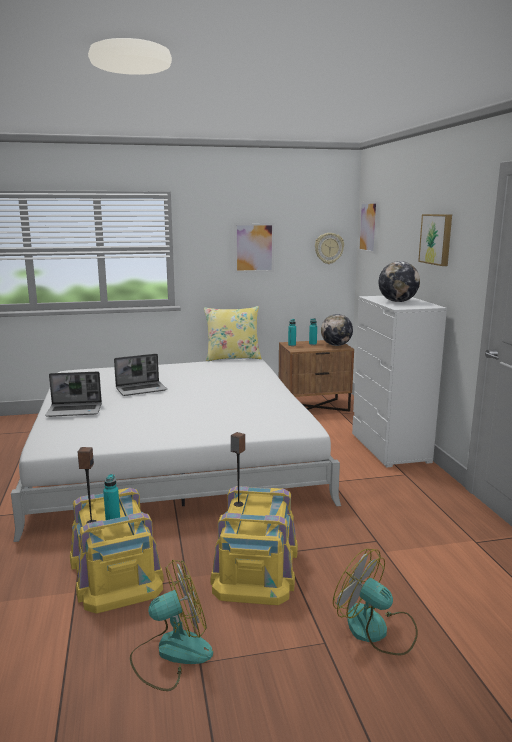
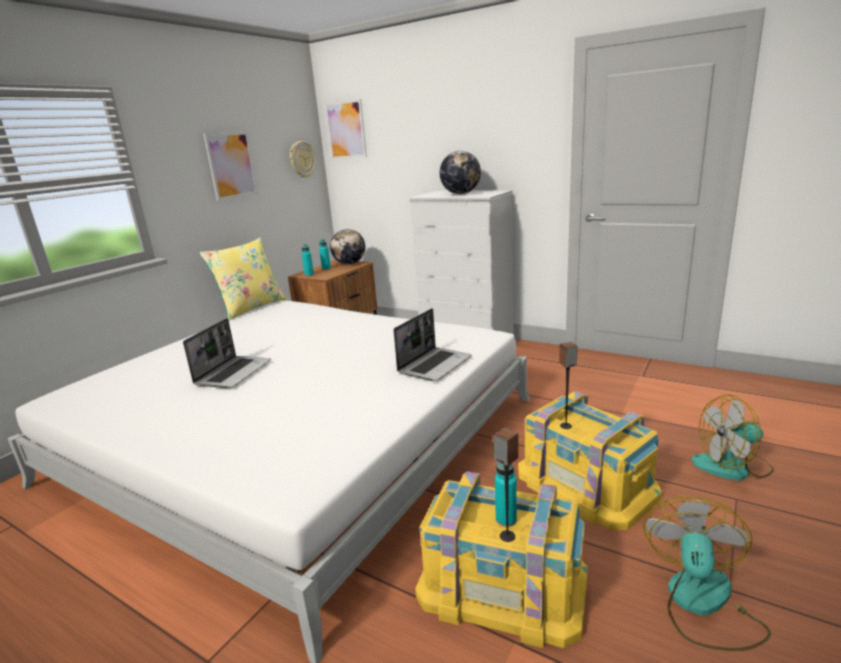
camera: 45 degrees left, 5 degrees up
(75, 410) = (206, 433): laptop -> laptop (435, 365)
(437, 239) = (481, 125): picture -> none

